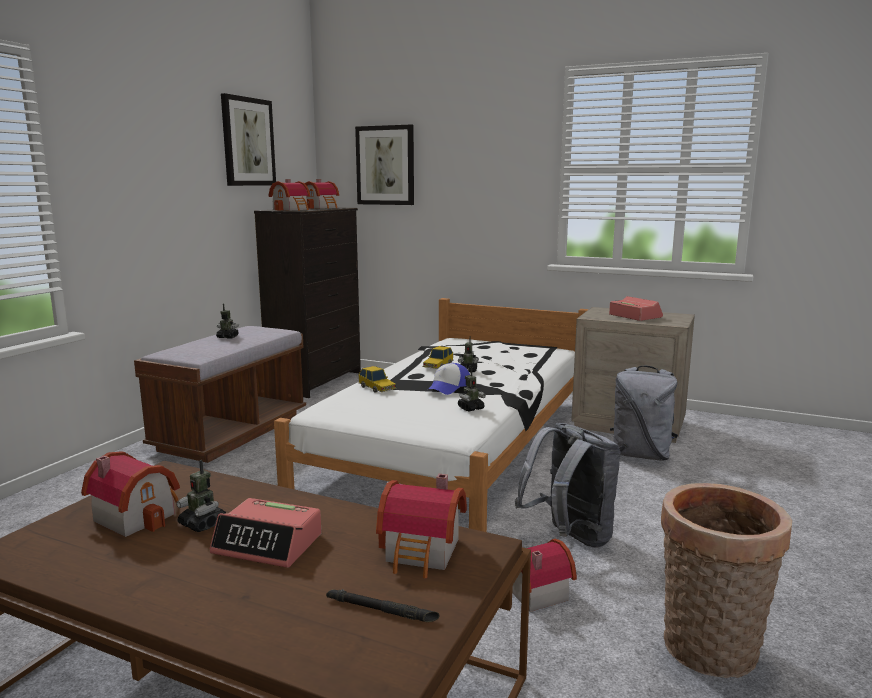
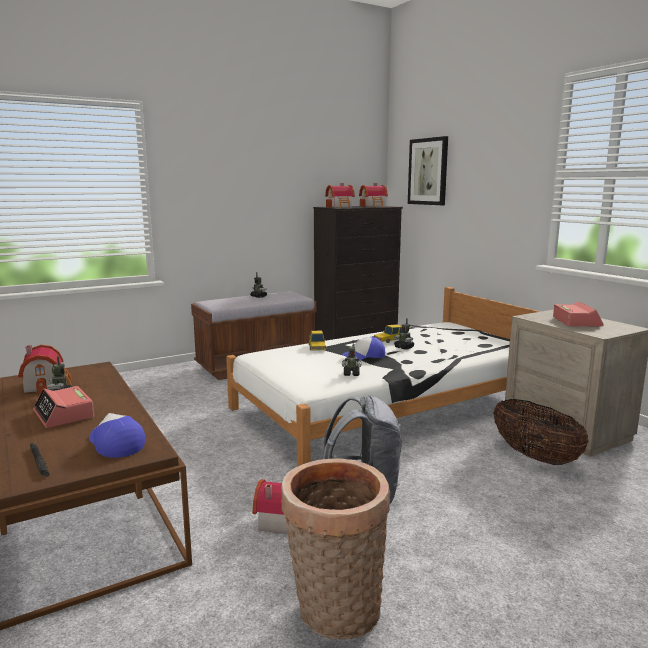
camera: 35 degrees right, 0 degrees up
(248, 142) = (315, 155): picture -> none
(423, 553) = (115, 443): toy house -> cap
(641, 455) = (535, 457): grey backpack -> basket

